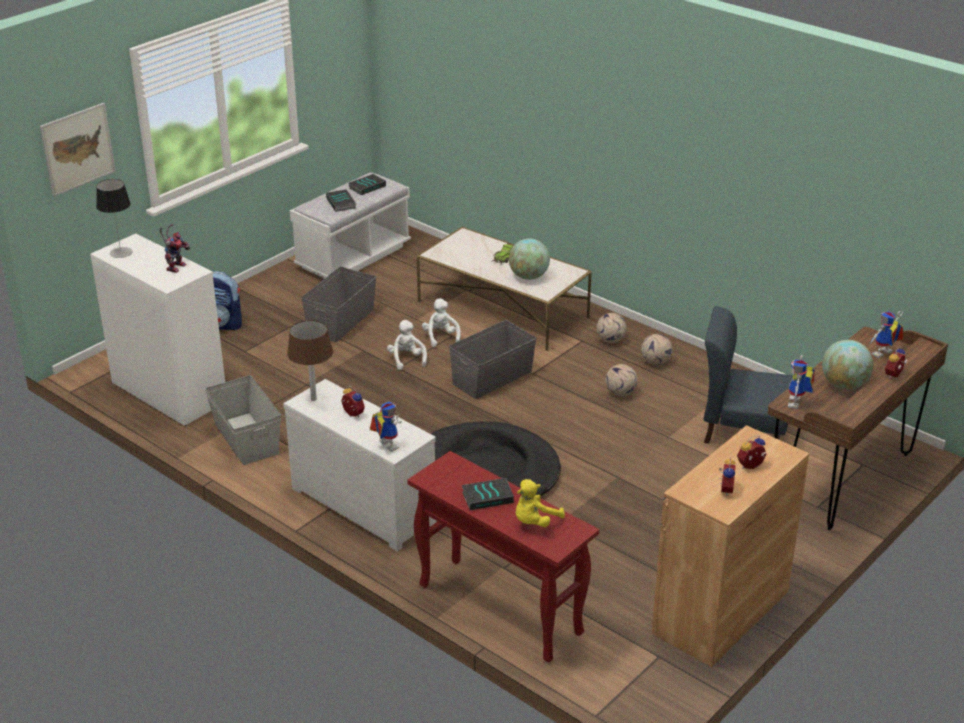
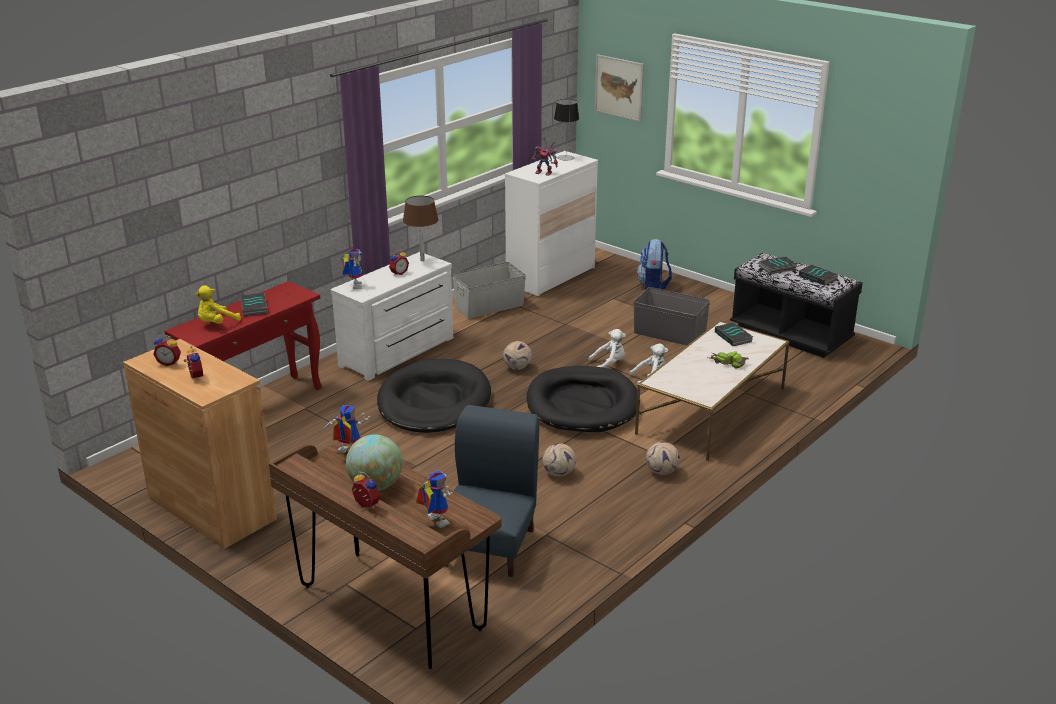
camera: 90 degrees right, 5 degrees down
(353, 257) = (790, 334): white bench -> black bench
(385, 445) = (354, 285): toy robot -> toy robot turned 60 degrees counterclockwise
(454, 250) = (734, 337): none -> book
(492, 377) = (582, 404): grey storage box -> black dog bed
(528, 276) = (689, 374): globe -> none
(534, 522) = (216, 323): yellow plush toy -> yellow plush toy turned 90 degrees counterclockwise
(656, 362) = (621, 498): football -> football (517, 368)

